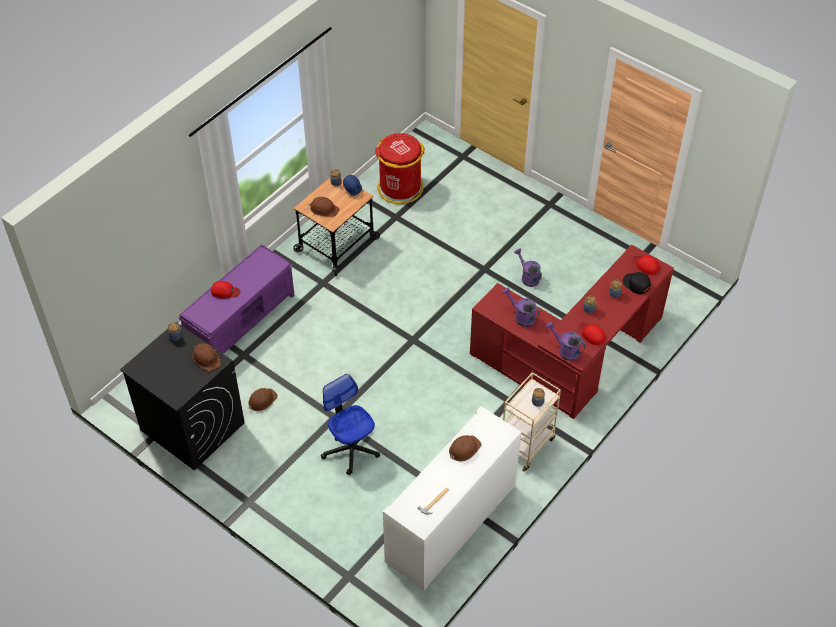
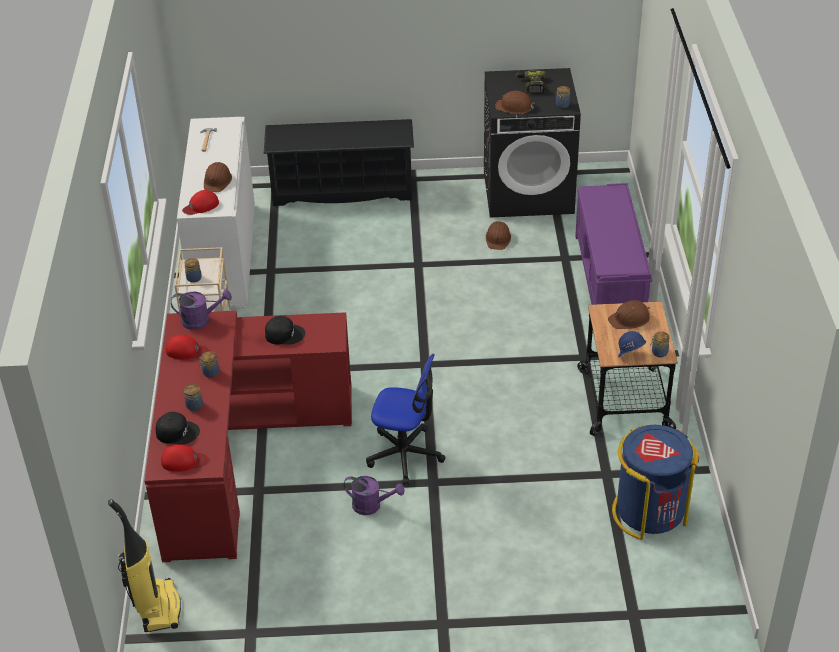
camera: 140 degrees right, 10 degrees down
(168, 371) = (531, 85): none -> power drill
(225, 291) = (617, 219): red cap -> red cap (201, 206)
(307, 530) = (342, 190): none -> black shoe rack
(351, 449) = (374, 253): office chair -> office chair (405, 454)
(400, 188) = (649, 512): red trash can -> blue trash can
(521, 317) = (284, 334): purple watering can -> black cap
(680, 296) = (157, 607): none -> vacuum cleaner

